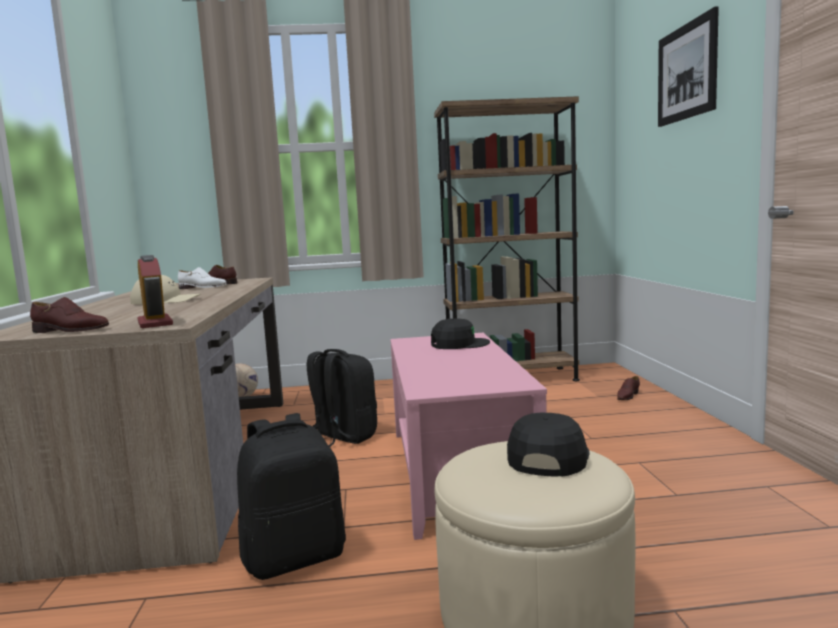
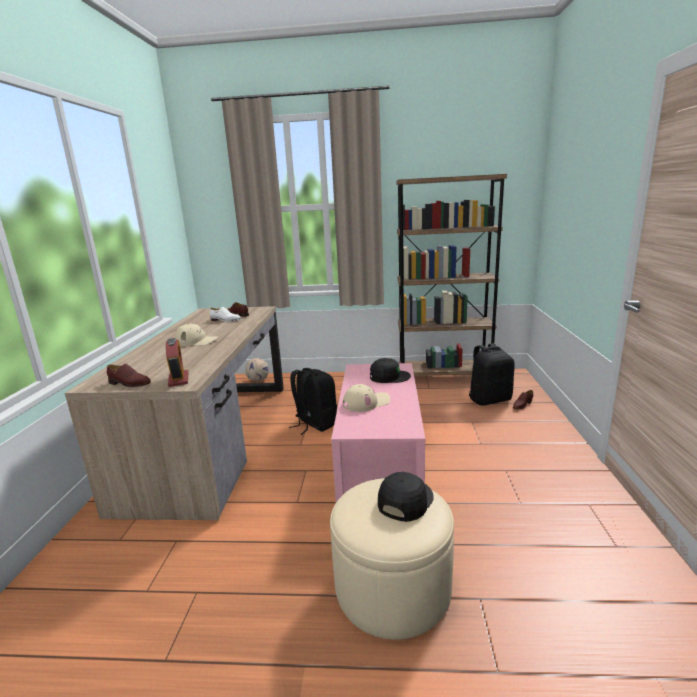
camera: 10 degrees right, 10 degrees up
(295, 557) = (263, 522): black backpack -> black backpack (489, 399)
(440, 366) = (366, 402): none -> beige cap
(686, 72) = (590, 166): picture -> none

